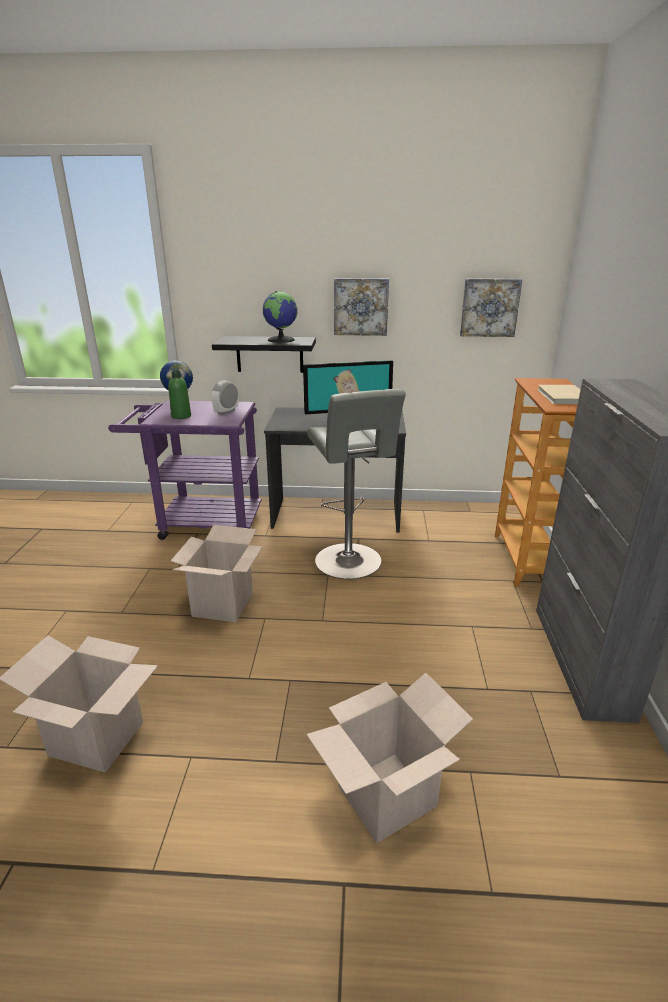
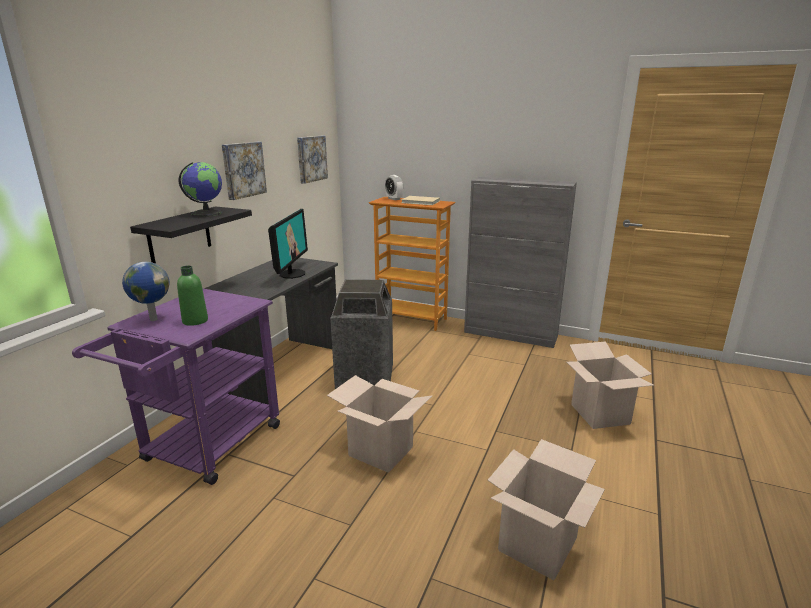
camera: 70 degrees left, 5 degrees down
(226, 412) = (216, 300): alarm clock -> alarm clock (394, 199)
(350, 563) = (365, 378): grey stool -> trash can

